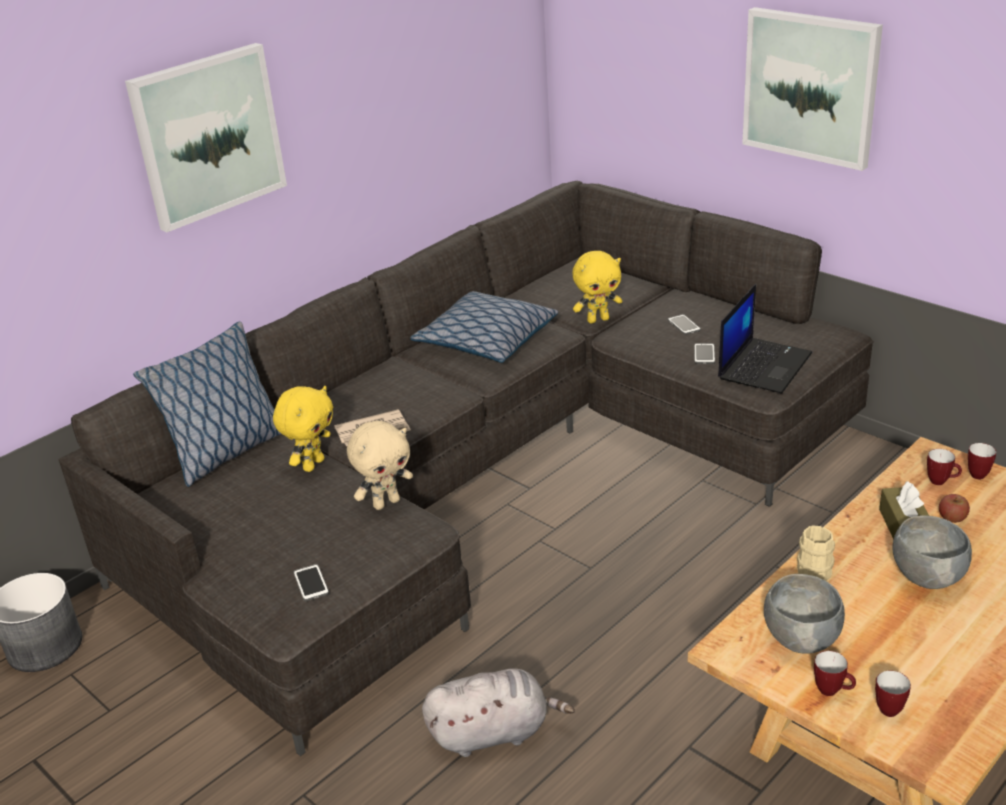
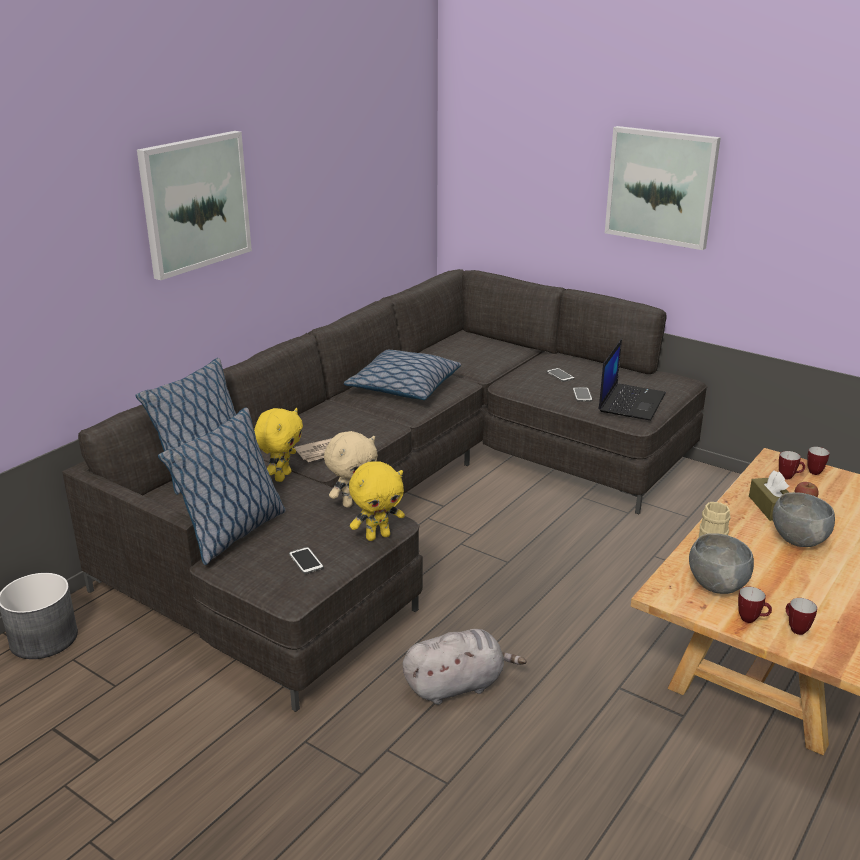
camera: 10 degrees left, 5 degrees down
(237, 542) = (232, 533): none -> pillow
(598, 319) = (490, 372): yellow plush toy -> yellow plush toy (378, 536)

